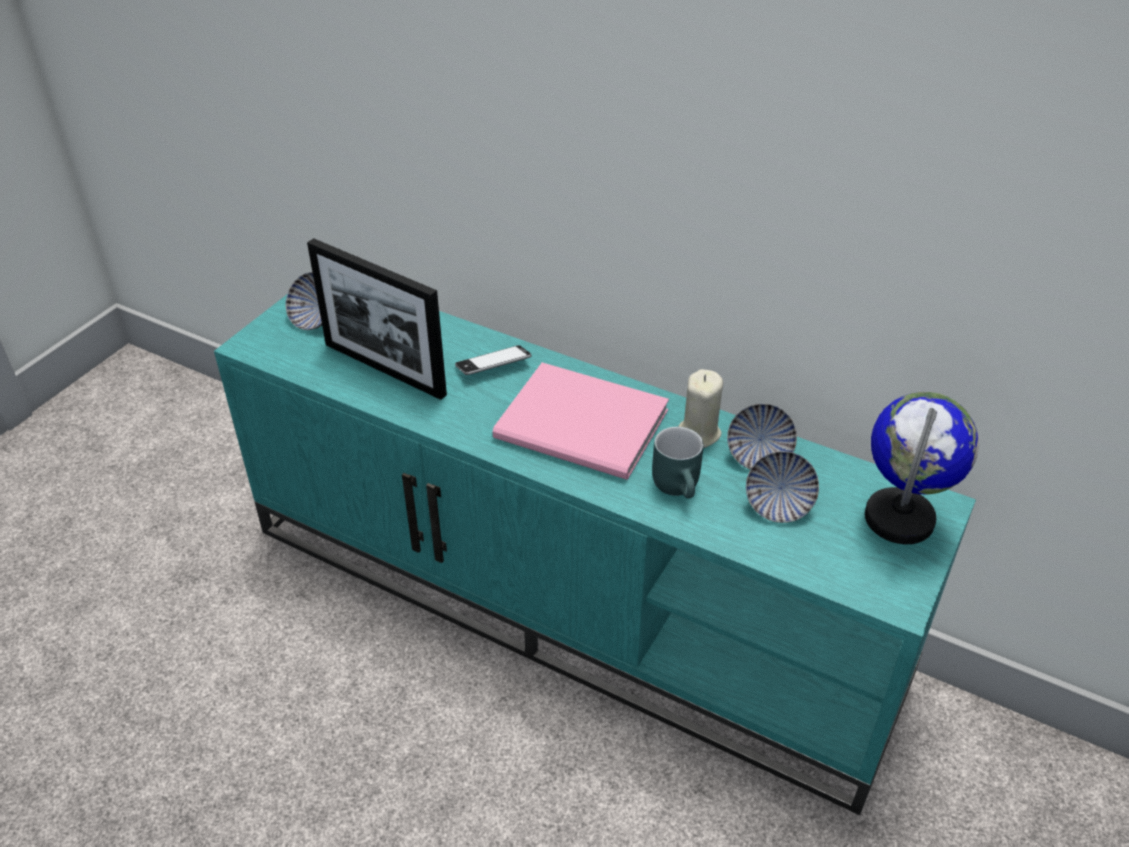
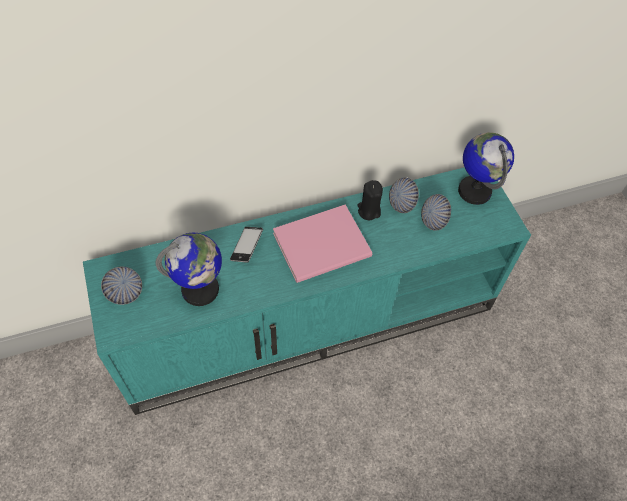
camera: 50 degrees left, 15 degrees up
(384, 369) = (200, 290): picture frame -> globe
(681, 486) = (392, 241): turquoise mug -> none
(698, 433) = (369, 210): beige candle -> black candle

